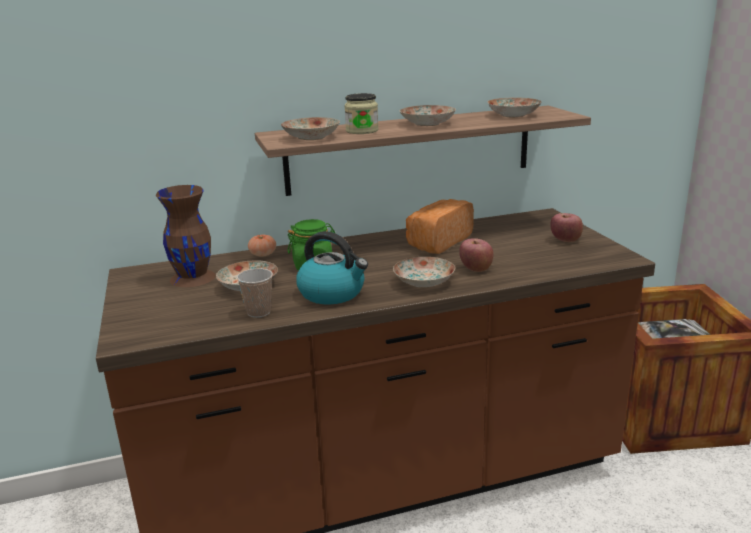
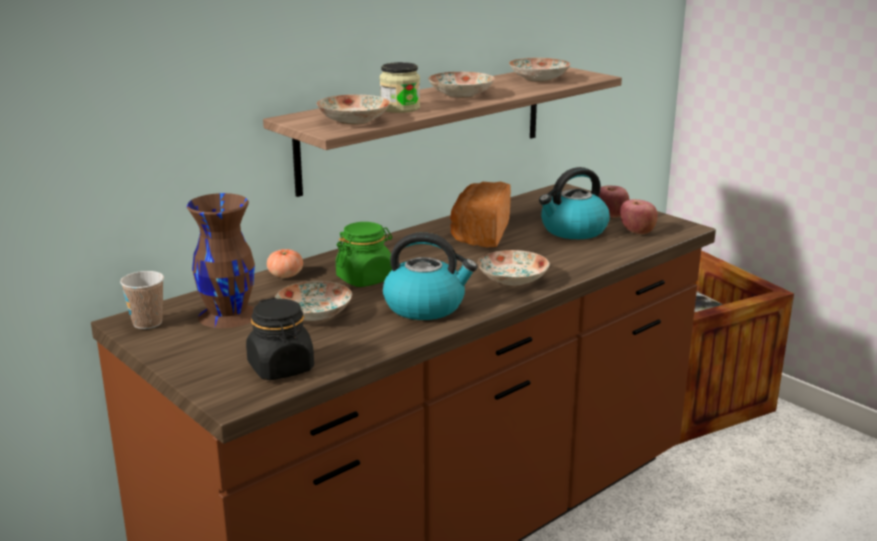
camera: 25 degrees left, 0 degrees up
(180, 323) = (281, 368): none -> black jar
(259, 312) = (364, 340): cup -> cup (147, 323)
(475, 269) = (551, 258): apple -> apple (637, 231)
(518, 248) = (573, 230): none -> kettle

